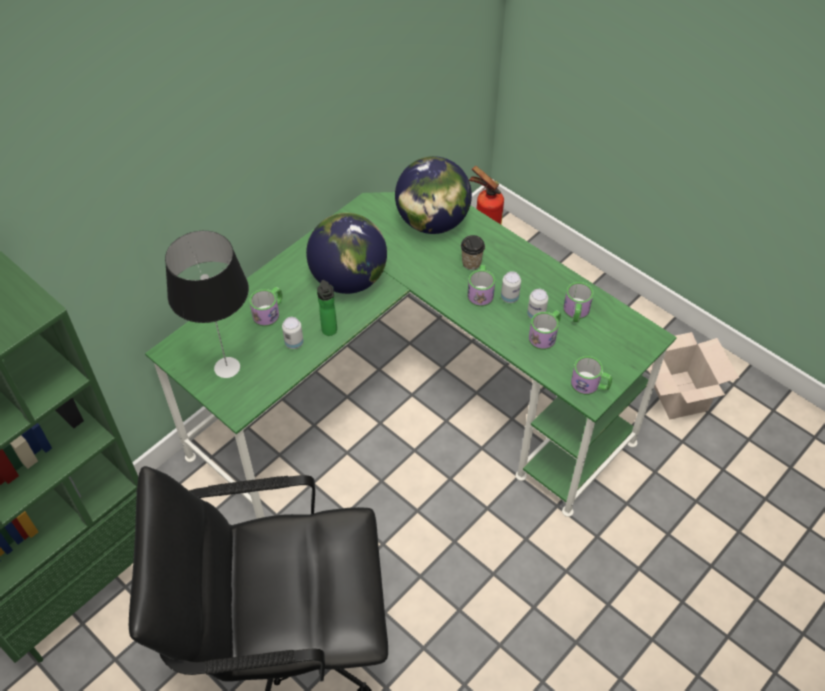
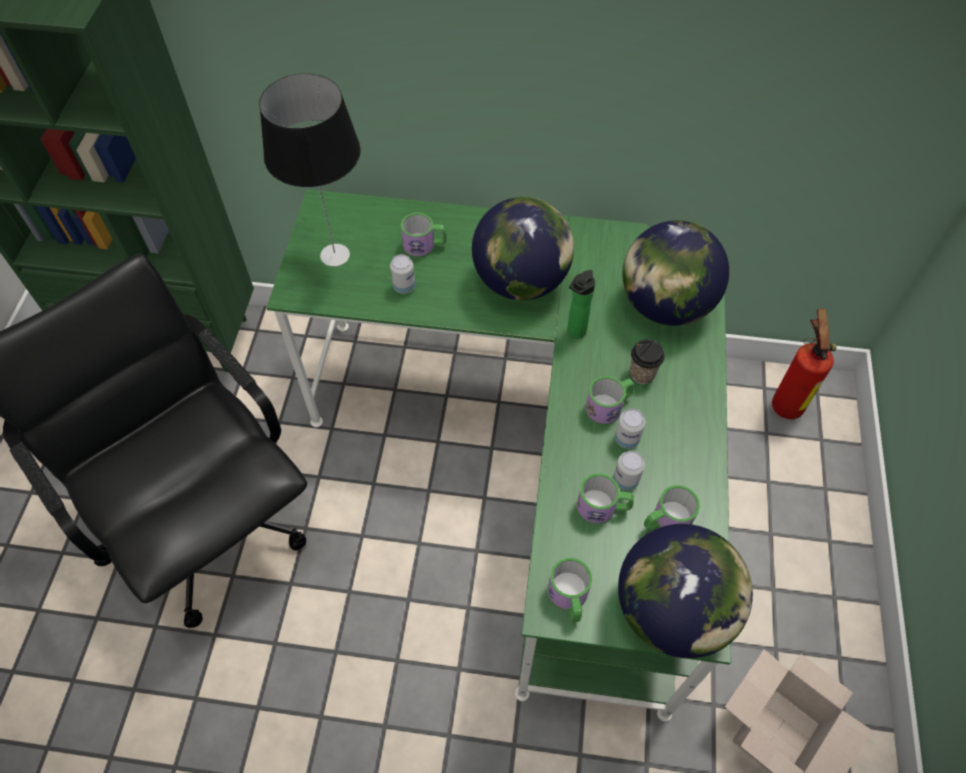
camera: 55 degrees right, 5 degrees up
(330, 332) = (441, 306): bottle -> bottle (574, 333)
(630, 343) = (672, 610): none -> globe

